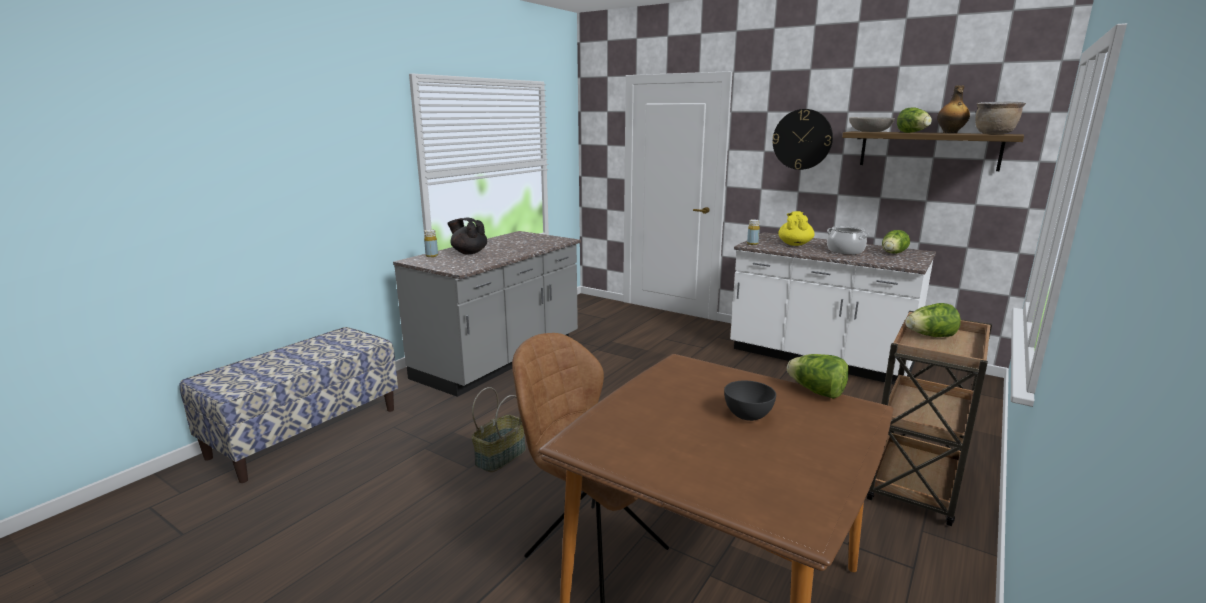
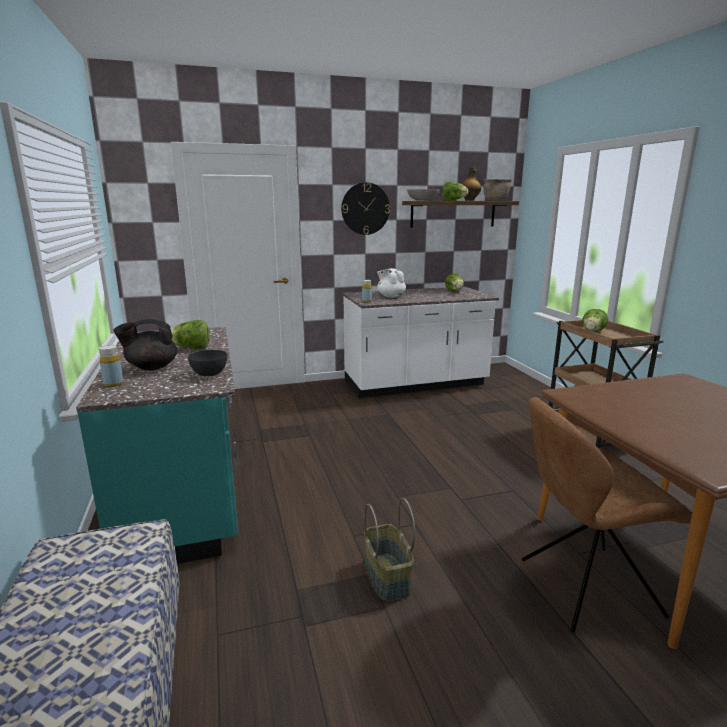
camera: 50 degrees left, 0 degrees up
(500, 359) = (186, 494): grey counter -> turquoise counter
(748, 415) = (683, 406): grey bowl -> grey bowl (209, 374)
(794, 244) = (390, 296): yellow teapot -> white teapot
(816, 392) = (653, 379): lettuce -> lettuce (191, 348)
(845, 251) = (430, 295): cooking pot -> none

